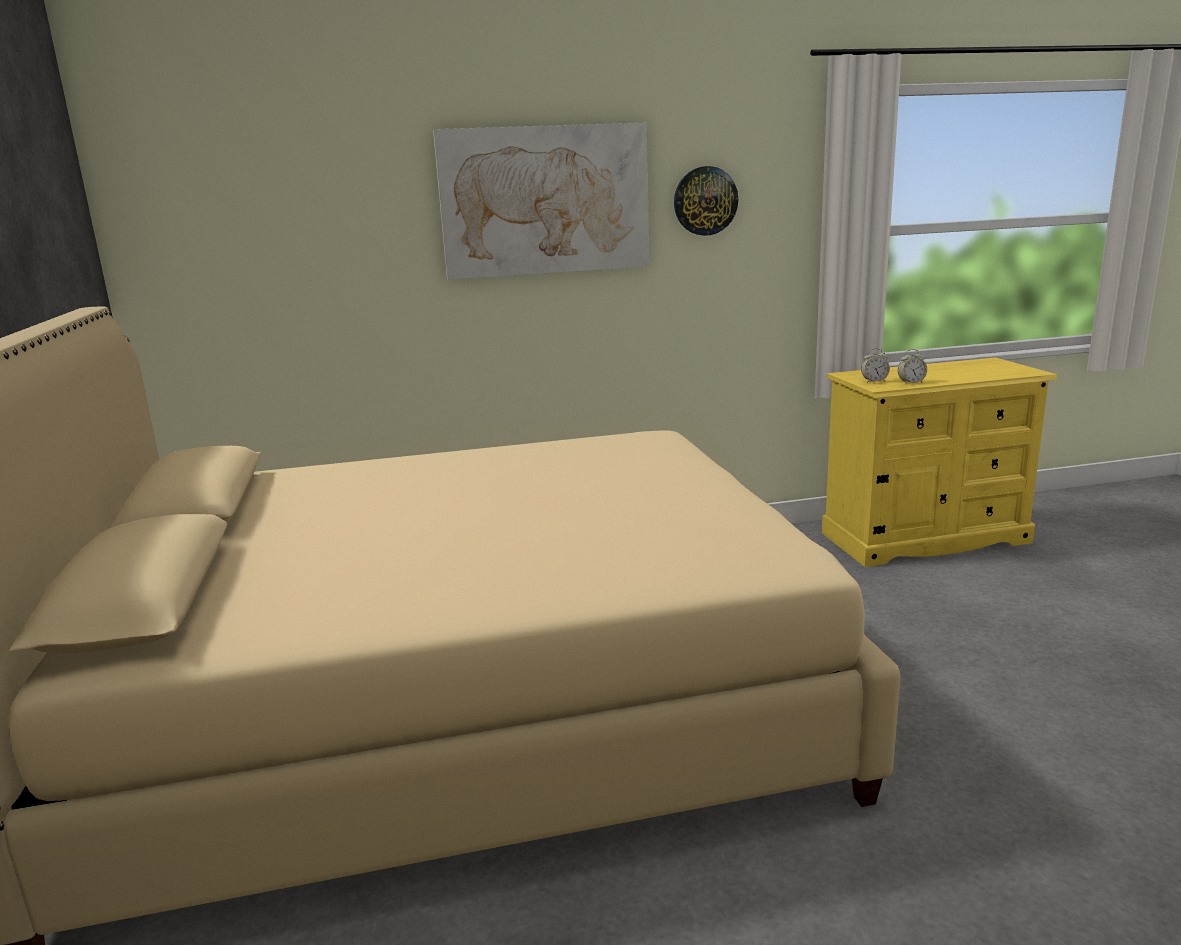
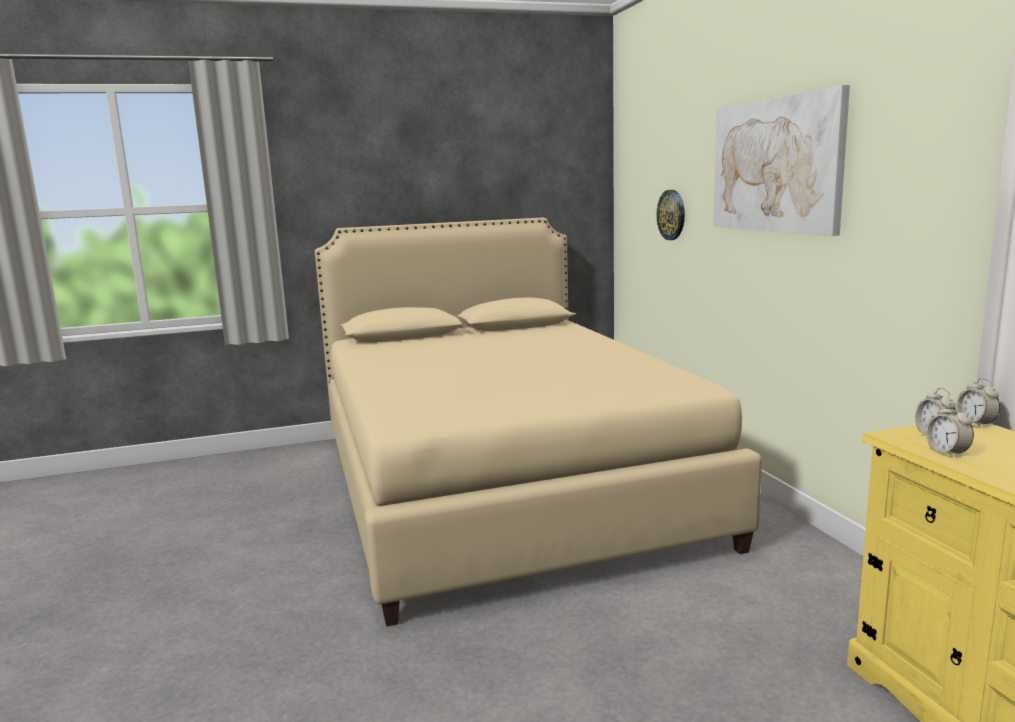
camera: 85 degrees right, 5 degrees down
(705, 201) = (897, 168): wall clock -> wall clock (671, 215)
(845, 373) = (975, 423): none -> alarm clock

